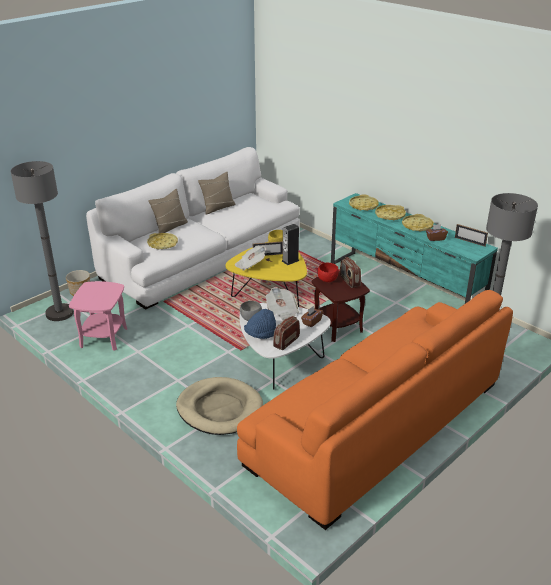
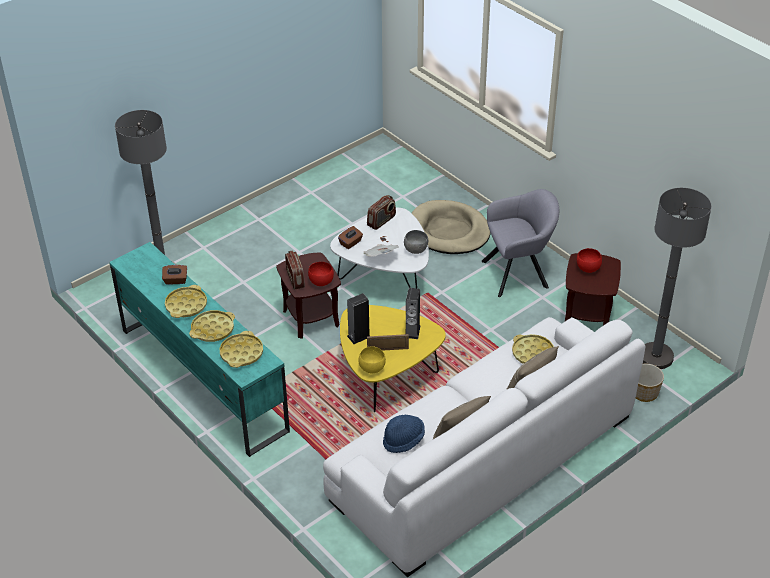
camera: 175 degrees left, 10 degrees up
(100, 297) = (587, 268): none -> red bowl
(103, 337) = (587, 317): pink side table -> brown side table
(154, 370) = (519, 273): none -> grey armchair
(250, 265) = (412, 331): newspaper -> speaker
(260, 334) = (407, 230): blue hat -> blue hat (403, 440)
(376, 422) = (306, 212): orange sofa -> none
(470, 241) = (136, 273): picture frame -> none

